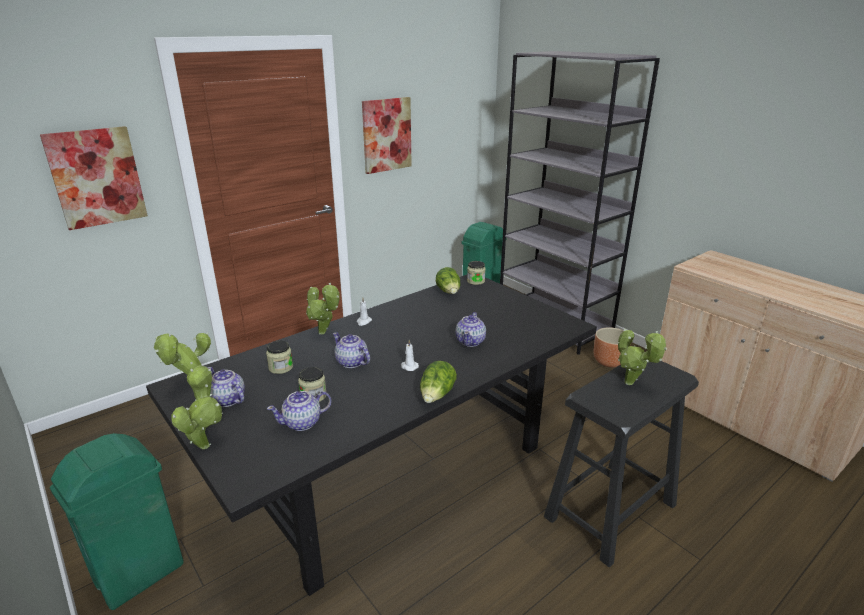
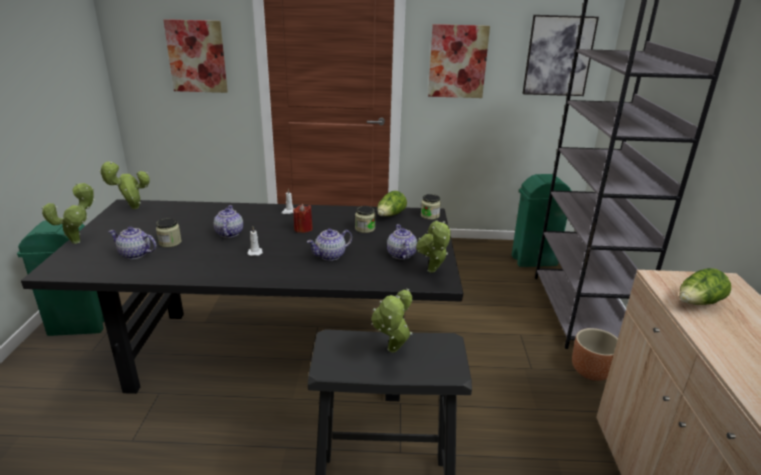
camera: 40 degrees right, 0 degrees up
(227, 400) = (130, 224): teapot -> teapot (401, 255)
(280, 367) = (188, 218): jar -> jar (365, 228)
(324, 333) = (251, 209): potted plant -> potted plant (432, 272)
(406, 330) = (303, 229): none -> red candle
(437, 395) = (232, 278): lettuce -> lettuce (698, 303)
(460, 117) = (558, 56): none -> picture

